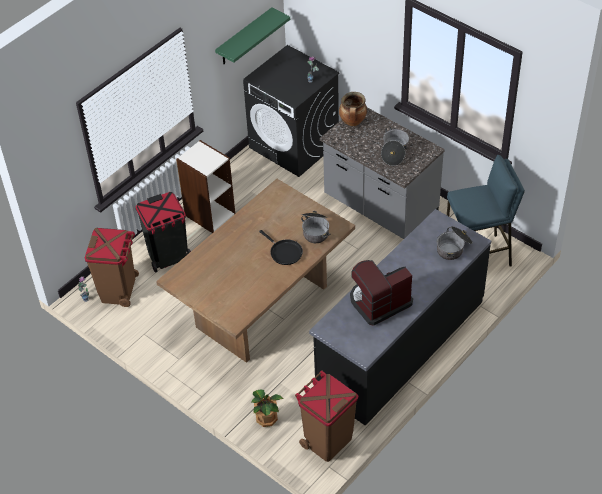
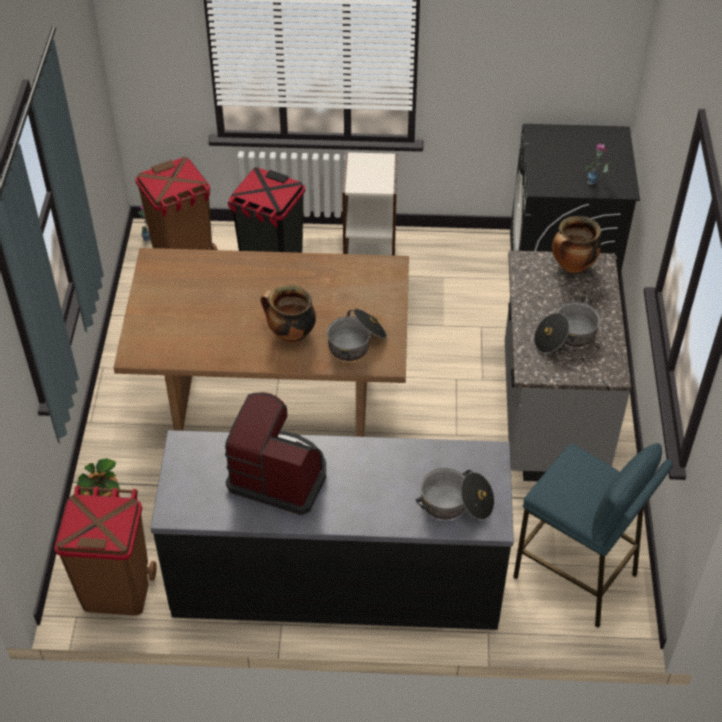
camera: 50 degrees right, 0 degrees up
(244, 37) = (547, 63): green shelf -> none
(284, 252) = (290, 334): black frying pan -> cooking pot

